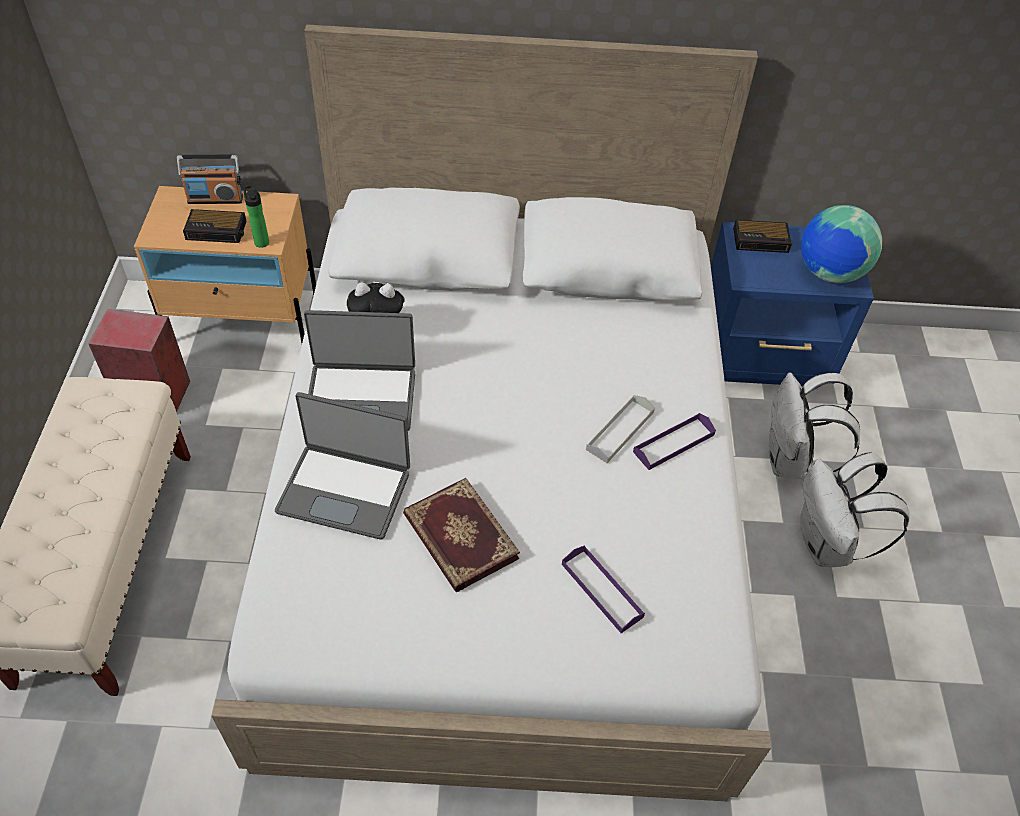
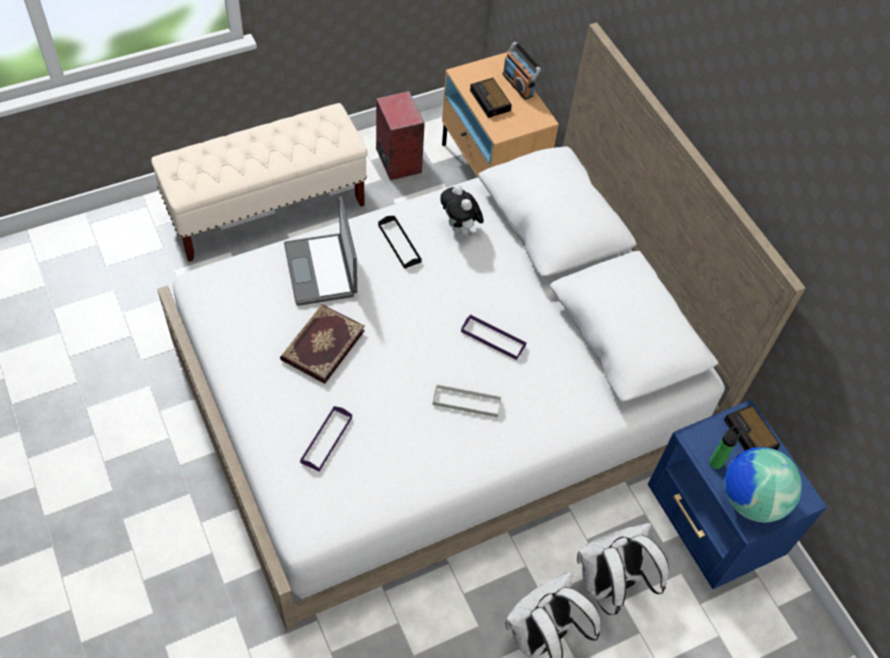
camera: 60 degrees right, 5 degrees up
(261, 241) = (498, 127): bottle -> bottle (717, 461)
(361, 396) = (399, 243): laptop -> black tray
(673, 443) = (477, 440): purple tray -> purple tray (493, 338)

